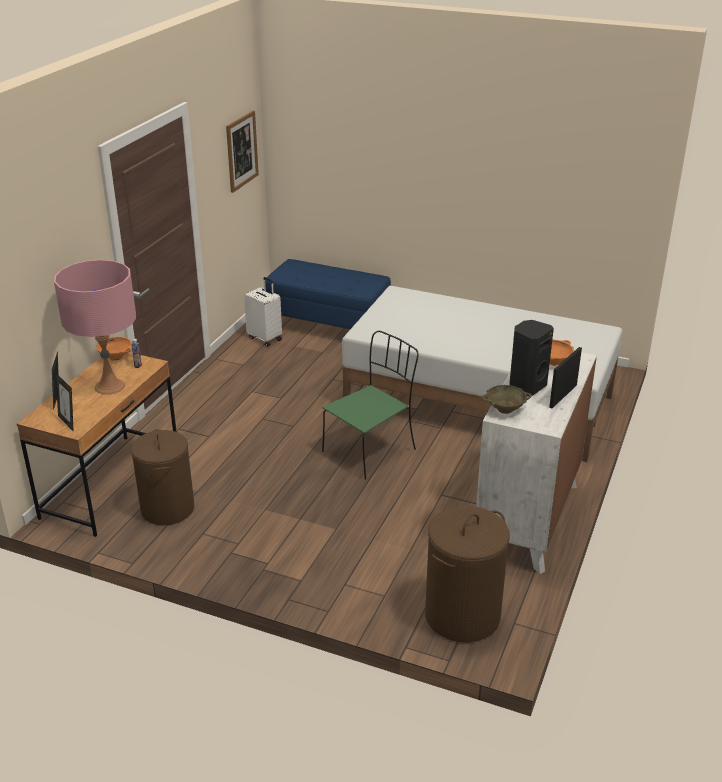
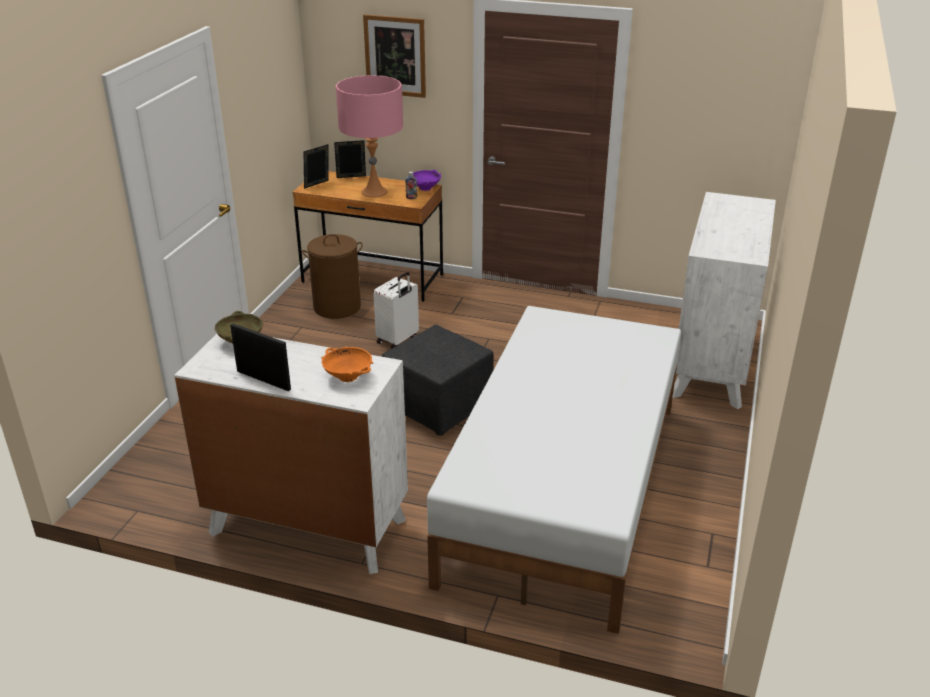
camera: 85 degrees right, 0 degrees up
(115, 357) = (425, 188): orange bowl -> purple bowl
(241, 151) = (738, 111): picture -> picture (395, 56)
(265, 338) = (658, 325): white suitcase -> white suitcase (398, 340)
(329, 325) = (712, 364): blue bench -> white dresser
(370, 450) = (439, 408): green chair -> black ottoman
(462, 616) = (157, 476): brown laundry basket -> none
(526, 386) = (288, 356): black speaker -> none

